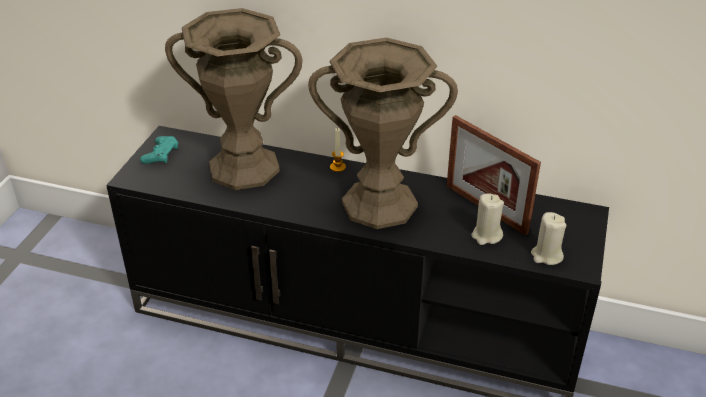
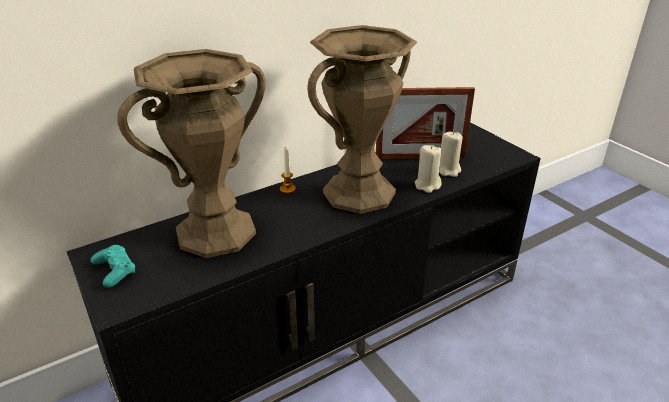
camera: 50 degrees left, 5 degrees down
(546, 255) = (493, 160): beige candle -> beige candle (427, 185)

